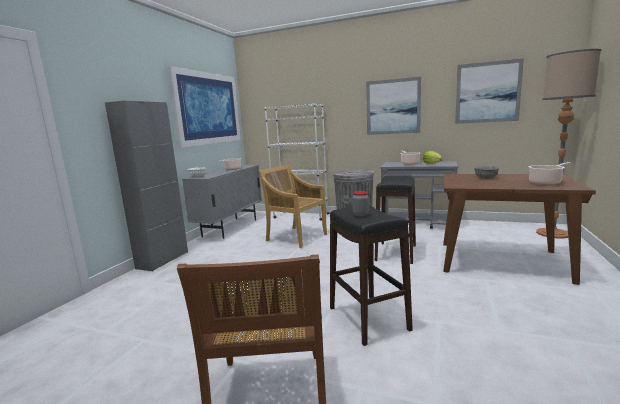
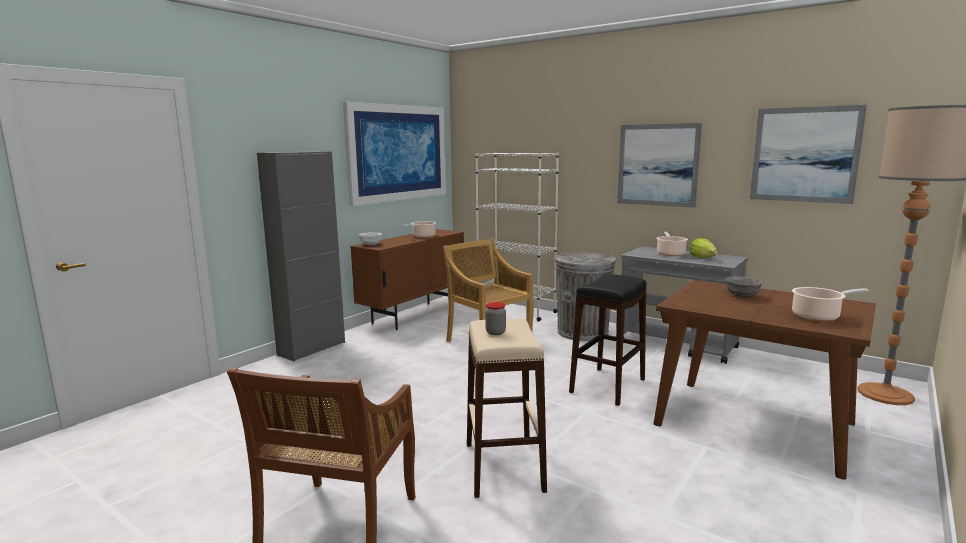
camera: 15 degrees right, 0 degrees up
(230, 228) = (414, 316): grey cabinet -> brown cabinet
(368, 318) = (504, 467): black stool -> beige stool

